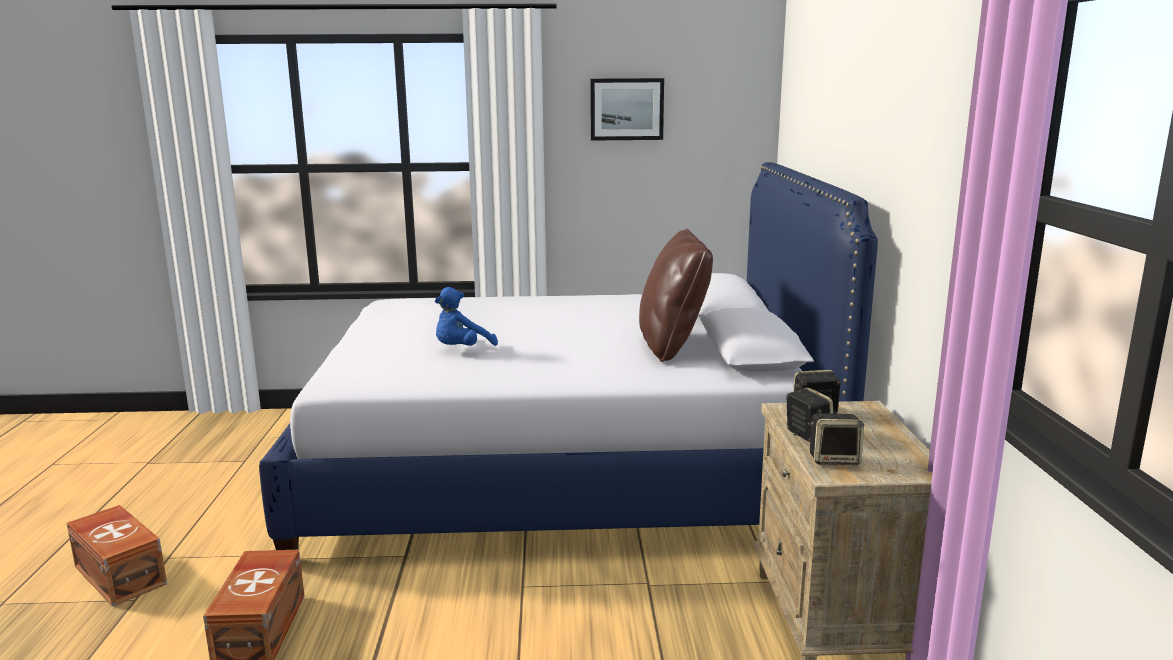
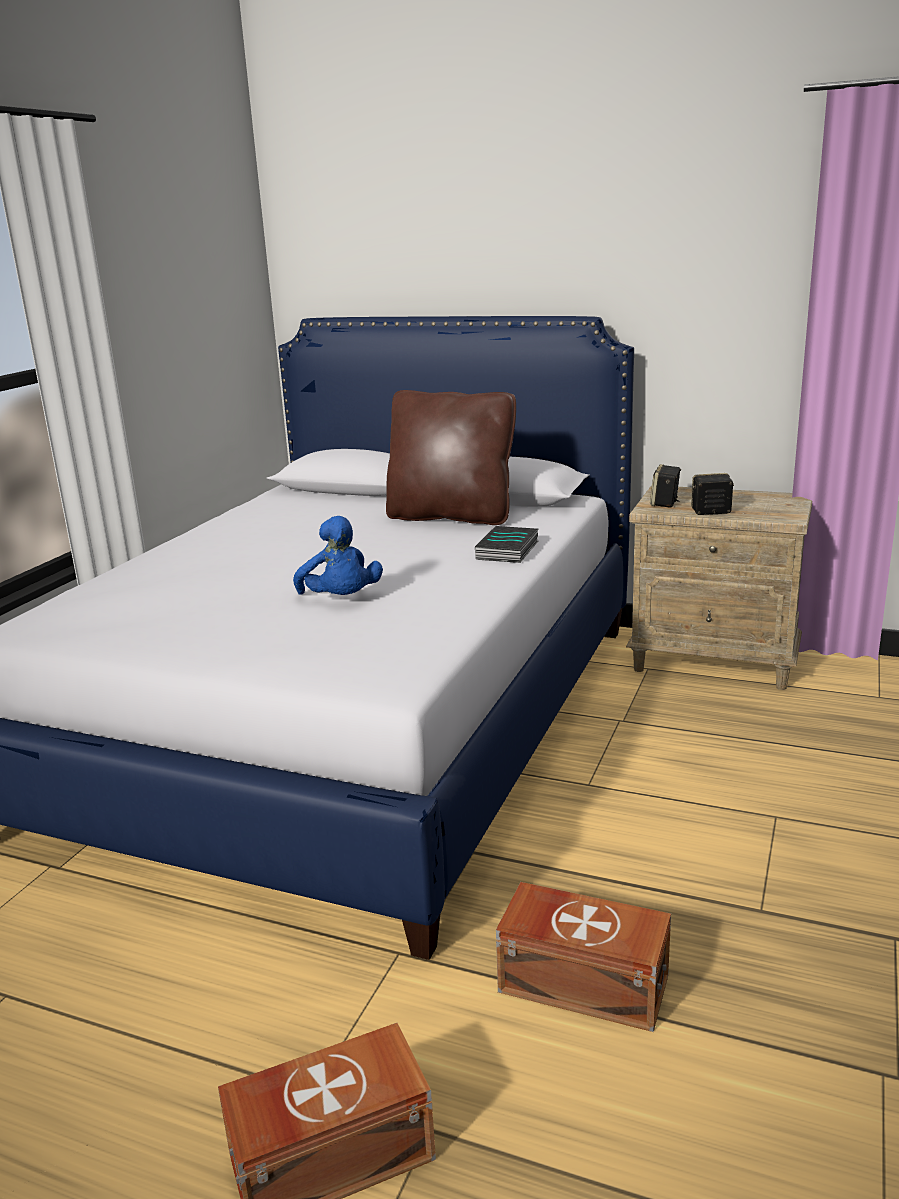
camera: 65 degrees left, 5 degrees up
(599, 375) = (509, 550): none -> book
(626, 109) = (158, 270): picture -> none
(834, 459) = (763, 513): speaker -> none

